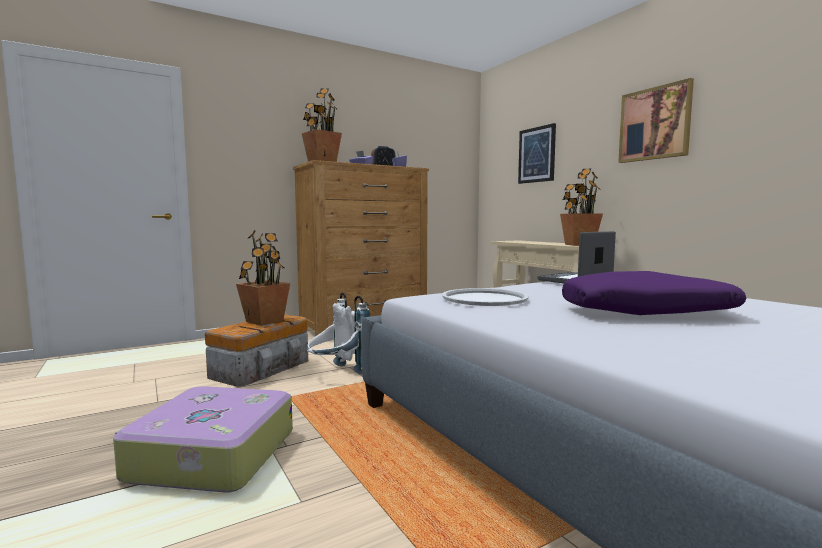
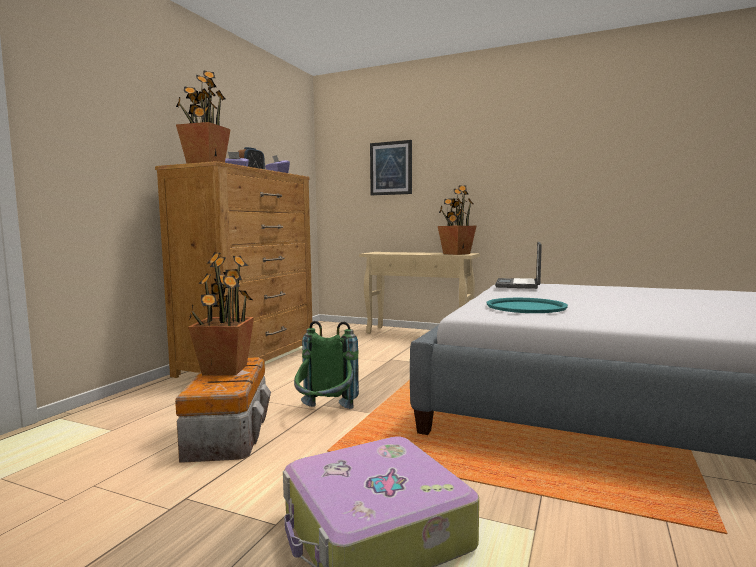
camera: 35 degrees left, 0 degrees up
(337, 373) = (325, 414): white backpack -> green backpack
(484, 298) = (525, 307): white tray -> turquoise tray
(645, 312) = (645, 303): purple pillow -> none
(654, 124) = (510, 151): picture -> none

